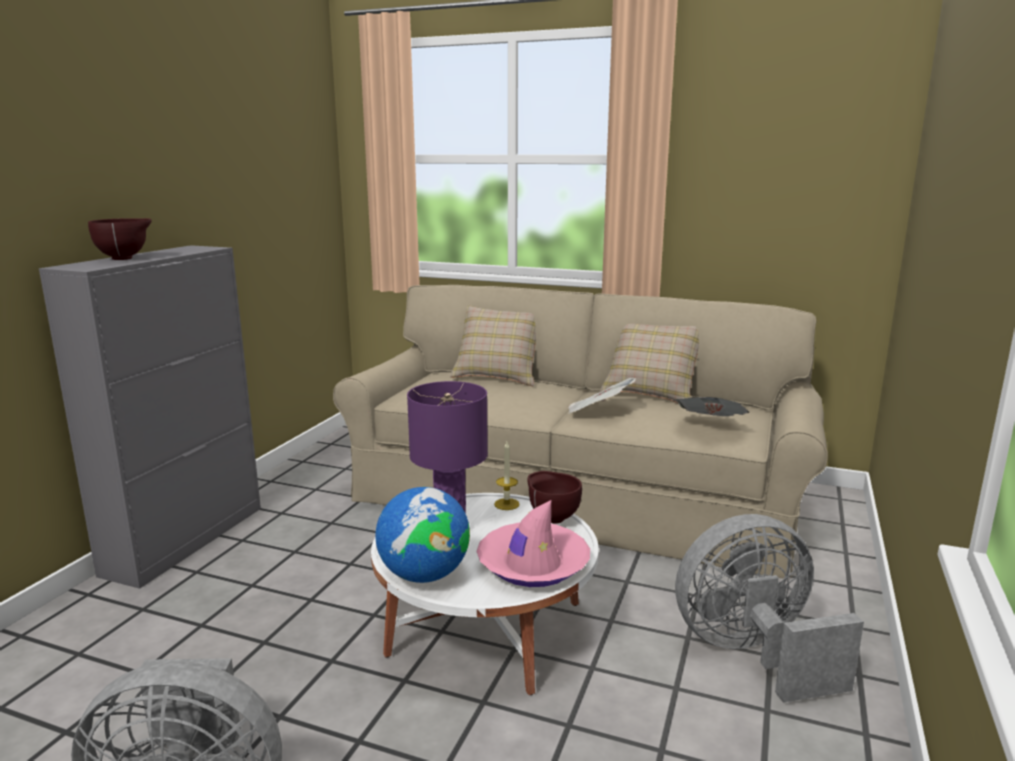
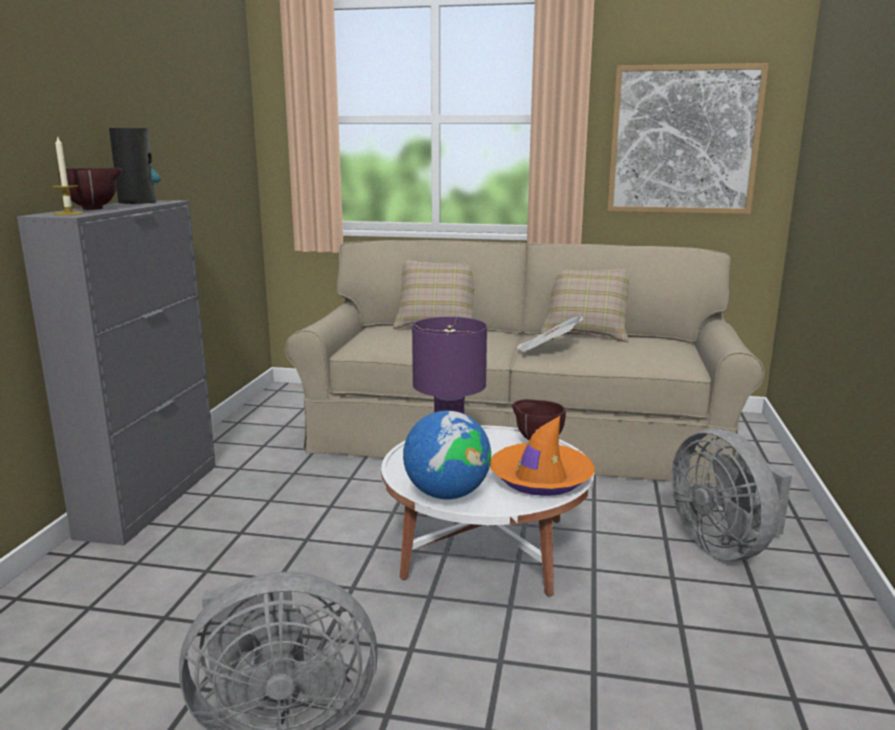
camera: 10 degrees left, 0 degrees up
(180, 249) = (138, 202): none -> vase
(506, 504) = (489, 433): candle -> candle (69, 213)
(533, 564) = (540, 478): pink hat -> orange hat
(710, 426) = (654, 355): newspaper -> none
(752, 654) = (724, 545): grey fan -> grey fan turned 90 degrees counterclockwise
(775, 184) = (683, 140): none -> picture

